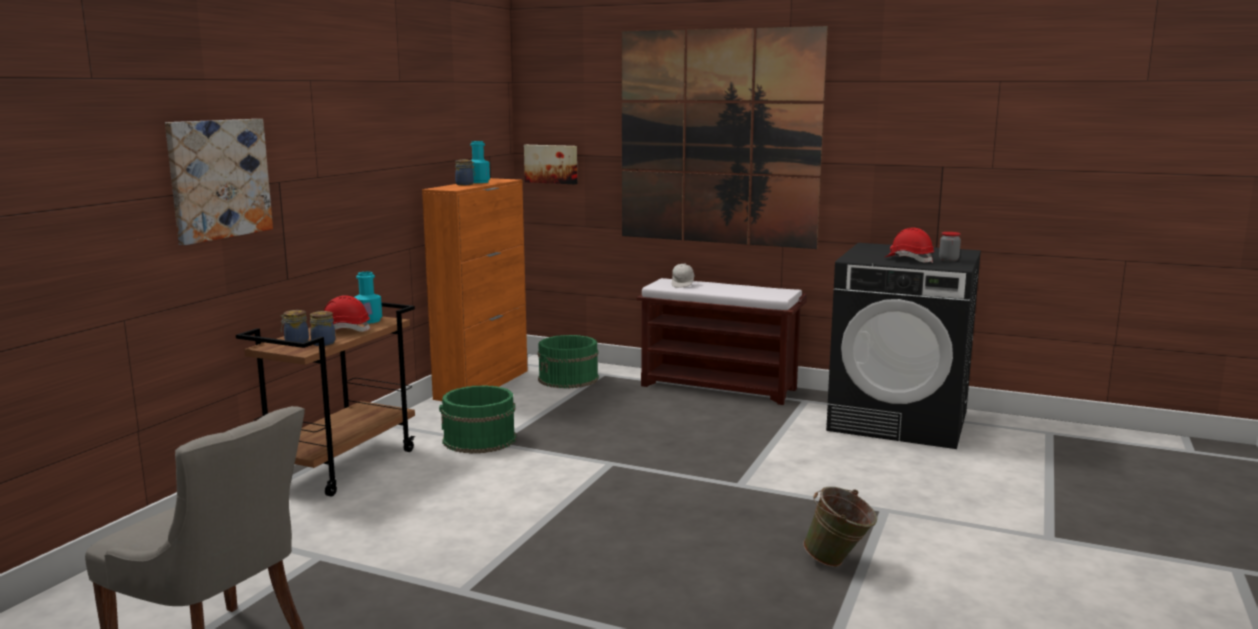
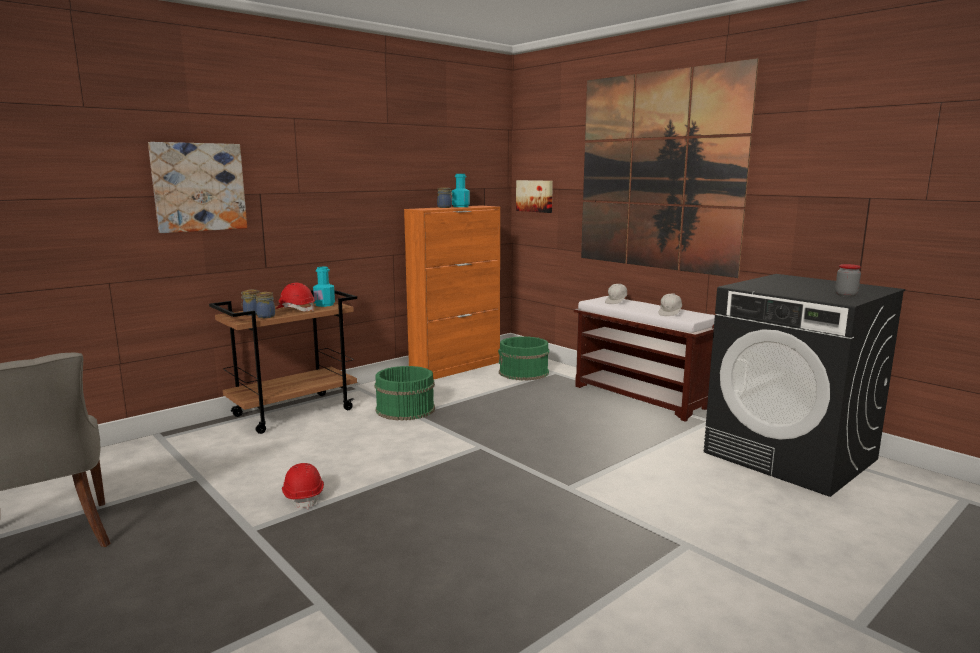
camera: 25 degrees right, 0 degrees up
(753, 292) = (670, 313): none -> white cap
(838, 563) = (582, 590): green bucket -> none
(909, 260) = (799, 291): red hard hat -> red hard hat (304, 496)

